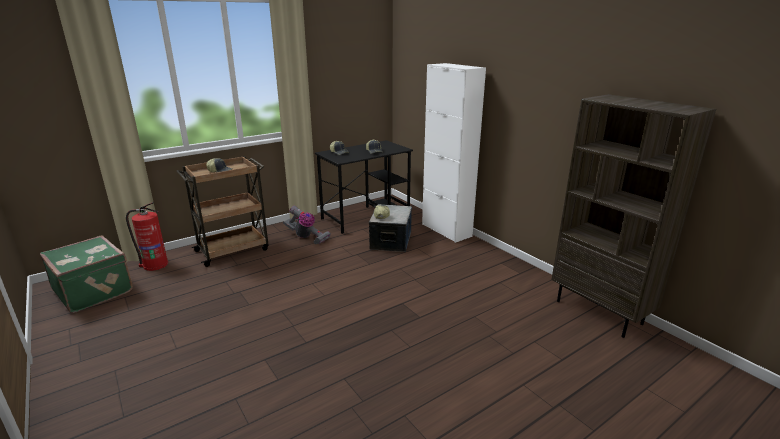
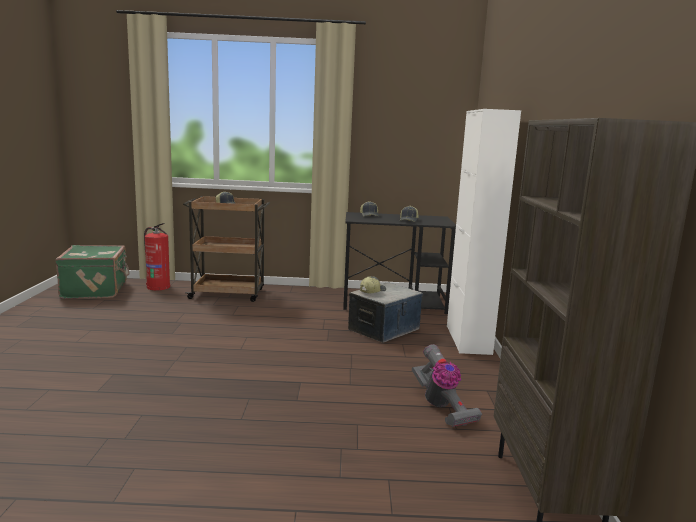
camera: 35 degrees right, 10 degrees down
(307, 237) = (305, 303): vacuum cleaner -> vacuum cleaner (441, 407)

